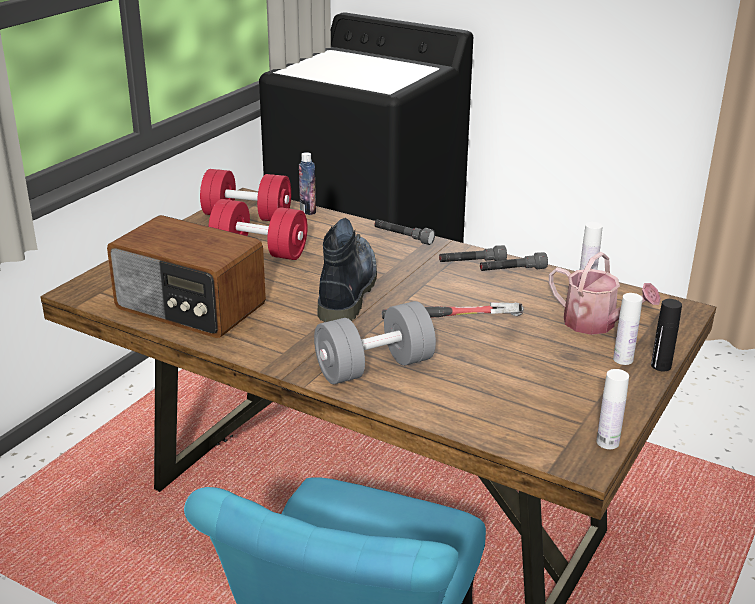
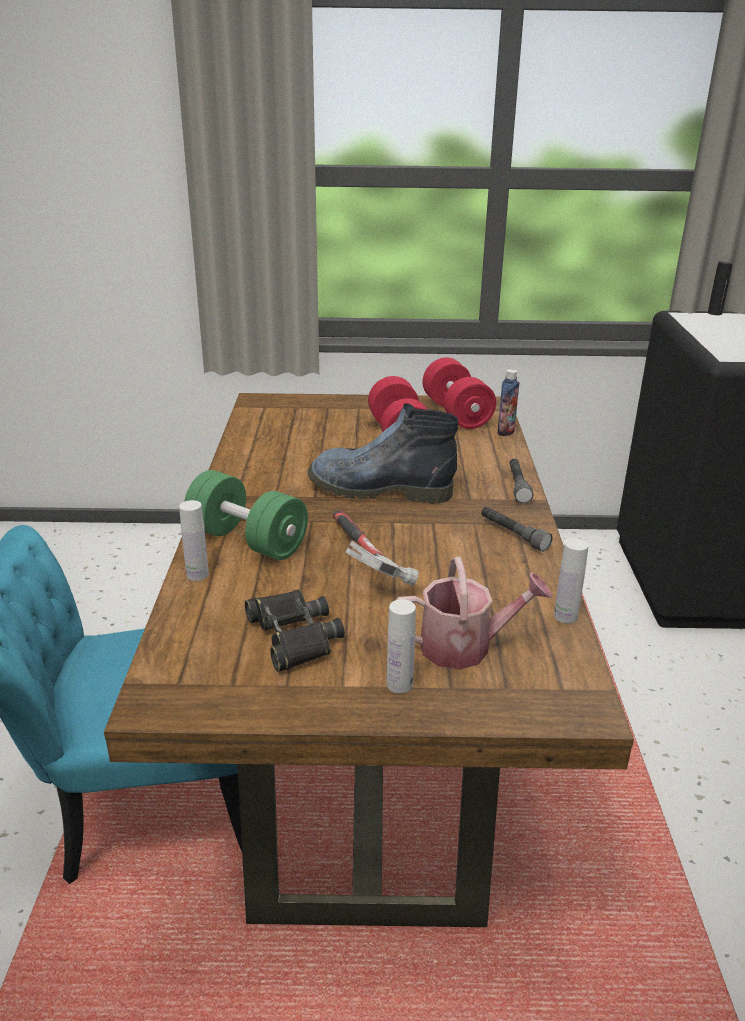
camera: 60 degrees right, 0 degrees up
(190, 308) = (273, 441): radio -> none
(346, 289) = (378, 489): boot -> boot turned 150 degrees counterclockwise
(374, 367) = (247, 540): grey dumbbell -> green dumbbell
(512, 271) = (527, 562): grey flashlight -> none
(537, 383) = (293, 636): none -> black binoculars
(596, 324) = (465, 646): watering can -> watering can turned 105 degrees counterclockwise
(607, 442) = (204, 712): white bottle -> white bottle (197, 575)
(661, 366) = (412, 718): black bottle -> black bottle (714, 313)

